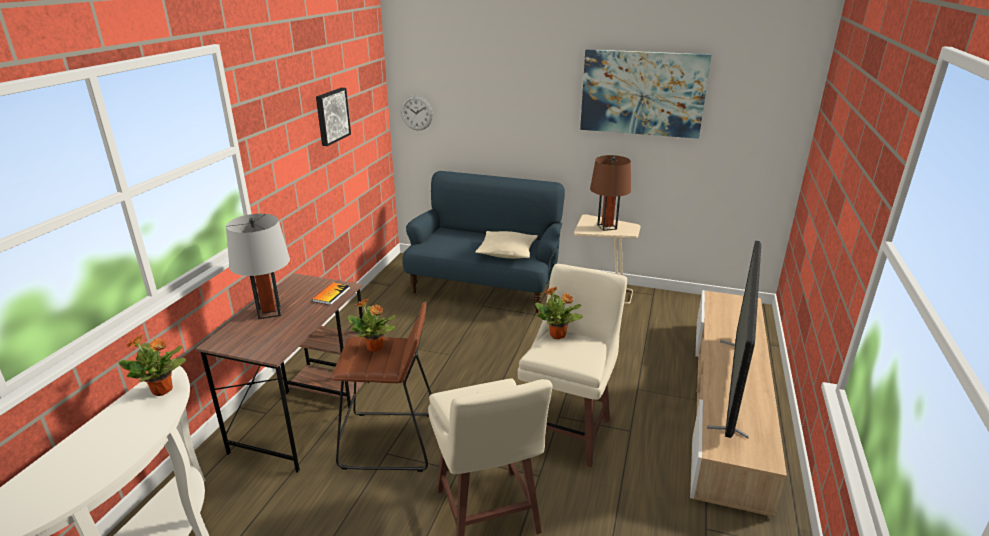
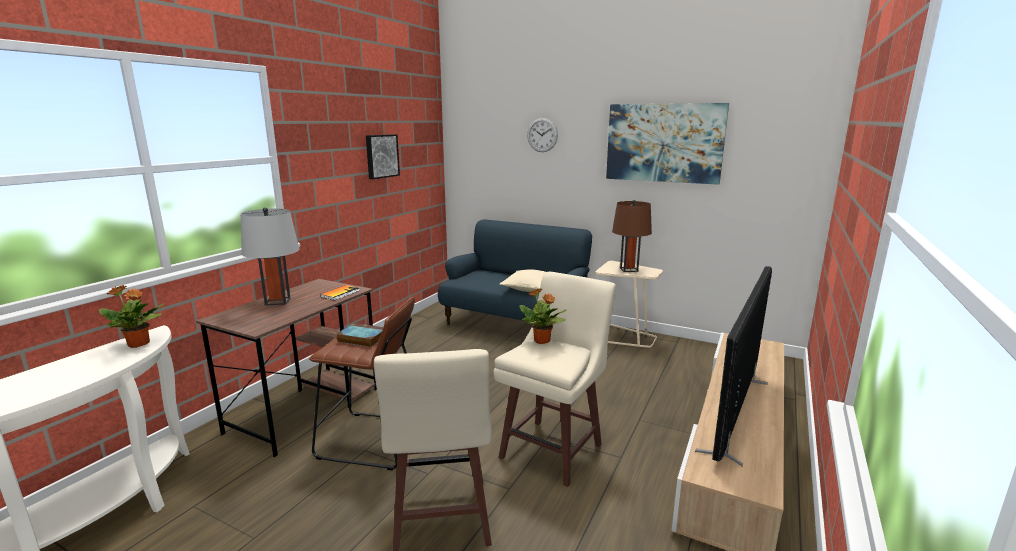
camera: 10 degrees right, 10 degrees down
(375, 348) = (361, 338): potted plant -> book
(416, 113) = (466, 168): wall clock -> wall clock (542, 135)

